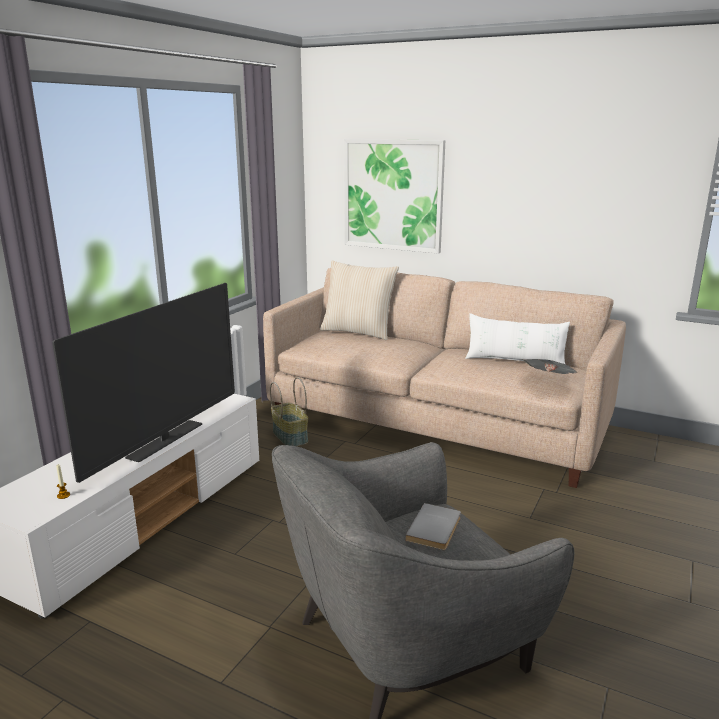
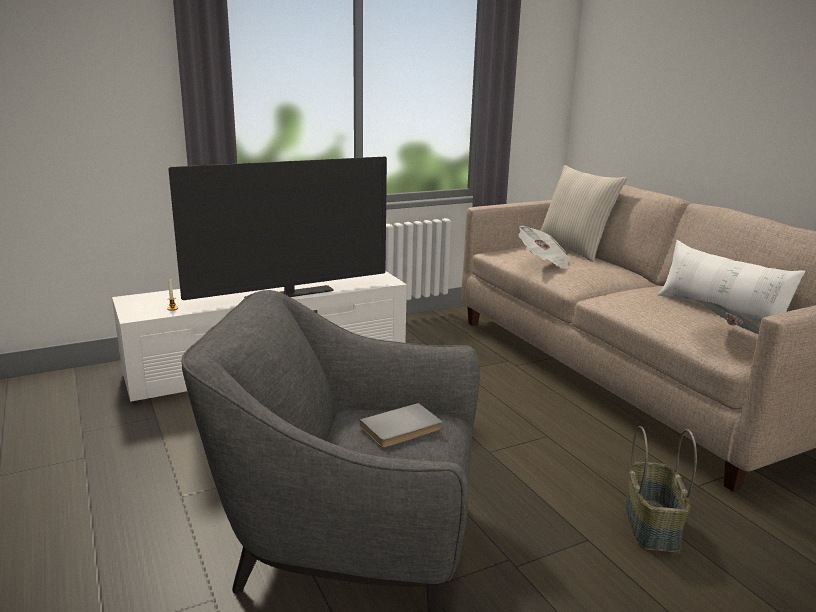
camera: 35 degrees right, 0 degrees up
(291, 437) = (460, 342): basket -> basket (653, 526)
(358, 349) = (543, 262): none -> newspaper
(393, 195) = (656, 95): picture -> none

